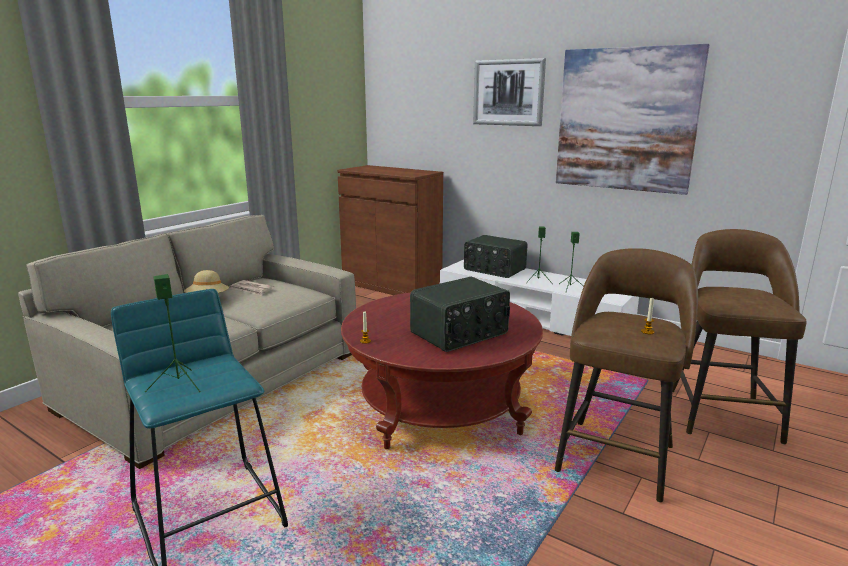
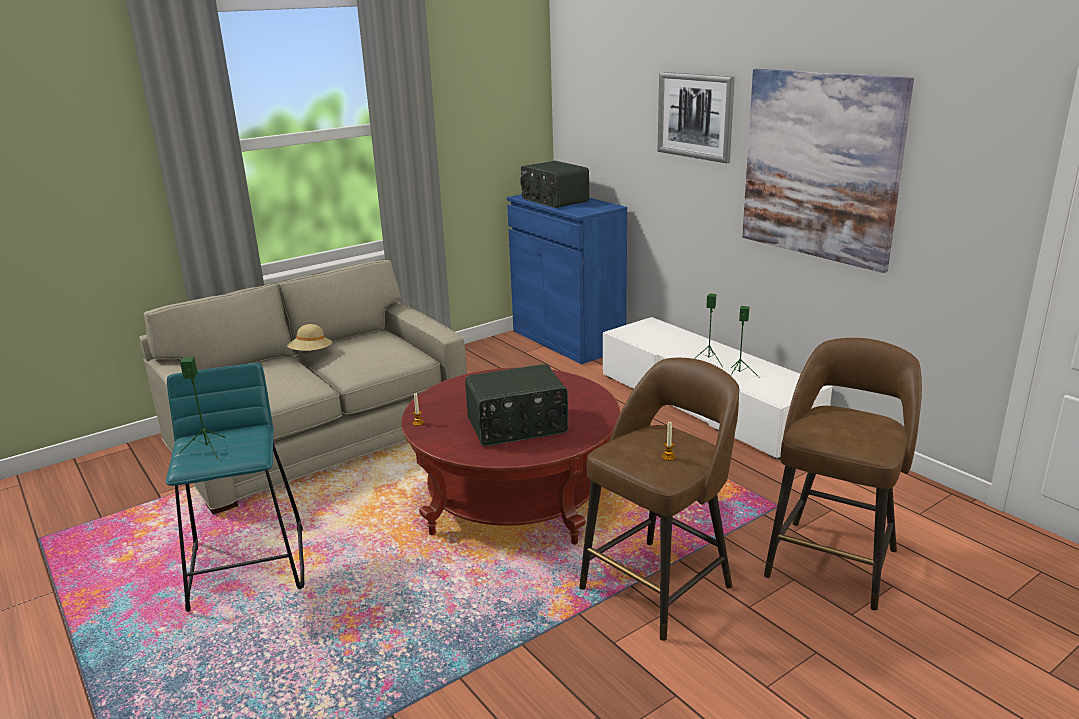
camera: 20 degrees right, 5 degrees up
(252, 289) = (358, 346): newspaper -> none
(391, 285) = (568, 340): brown cabinet -> blue cabinet
(494, 270) = (668, 338): radio -> radio (554, 200)

